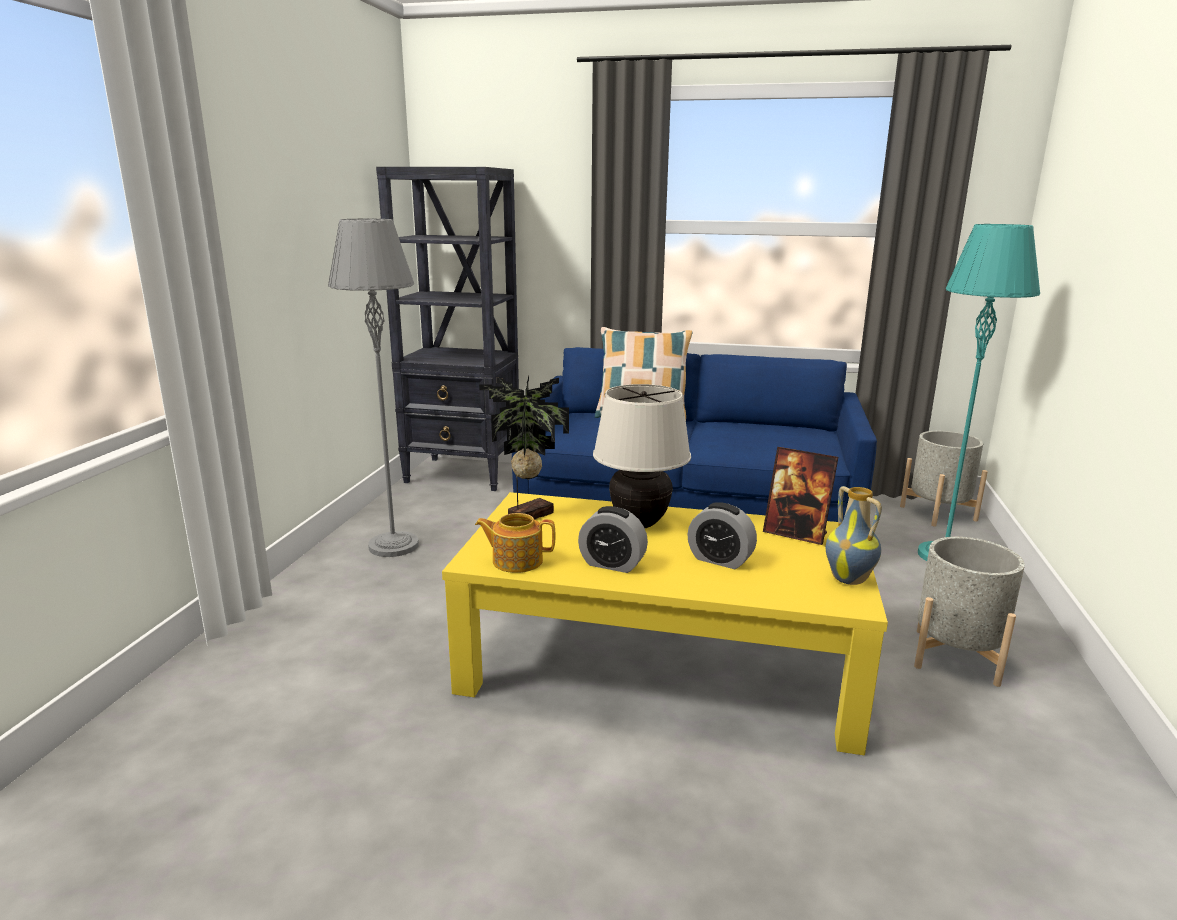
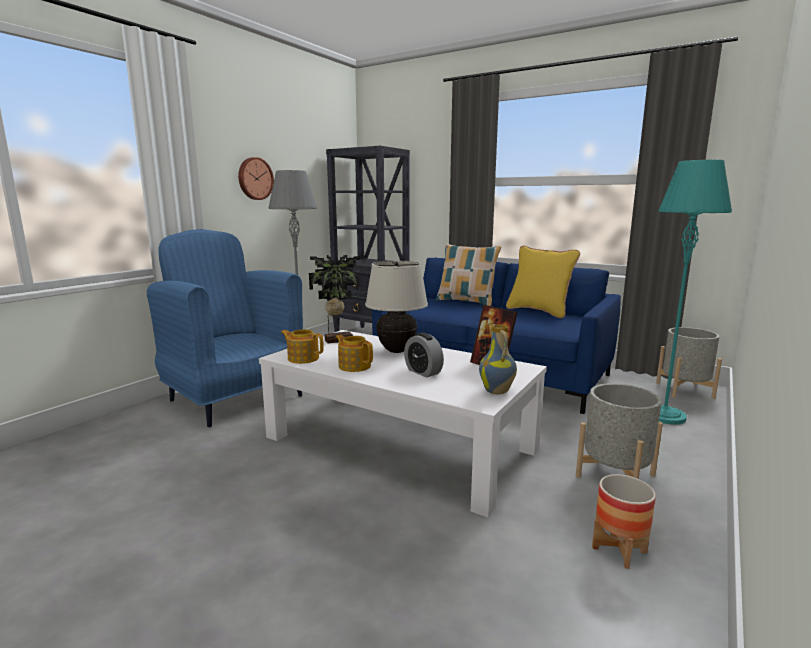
camera: 20 degrees right, 5 degrees down
(285, 230) = (254, 178): none -> wall clock
(332, 628) = (235, 398): none -> blue armchair
(612, 564) = (354, 366): alarm clock -> teapot
(662, 663) = (400, 443): yellow coffee table -> white coffee table
(757, 426) = (539, 311): none -> yellow pillow
(1035, 762) = (619, 550): none -> planter

